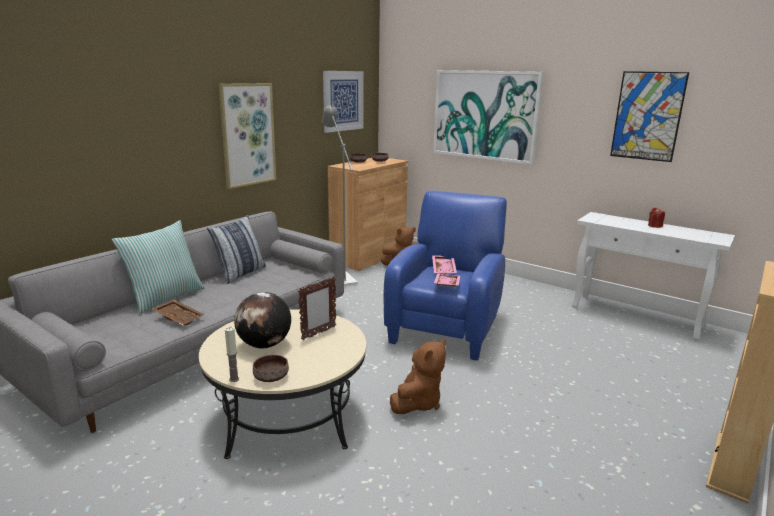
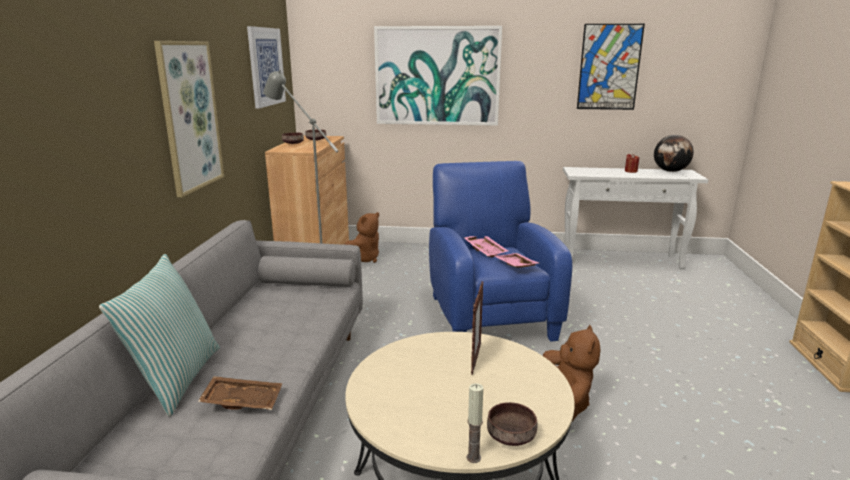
camera: 30 degrees left, 0 degrees up
(240, 273) = (243, 314): pillow -> none
(265, 345) = (439, 397): globe -> globe (670, 171)

